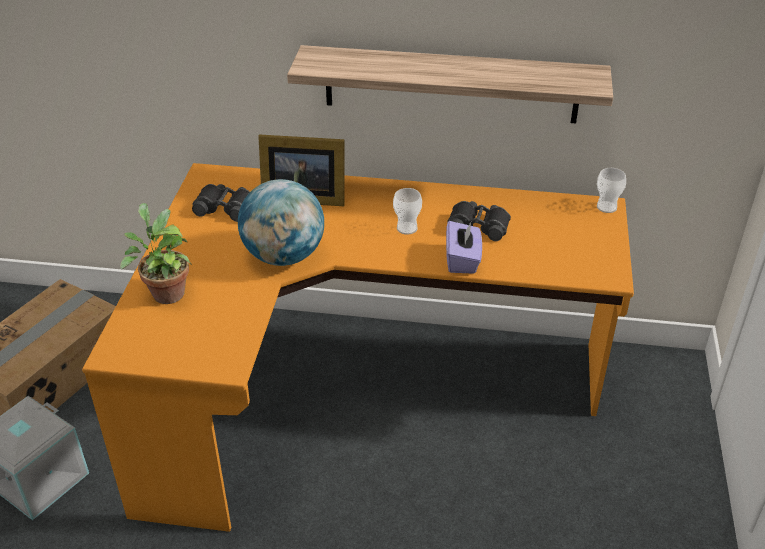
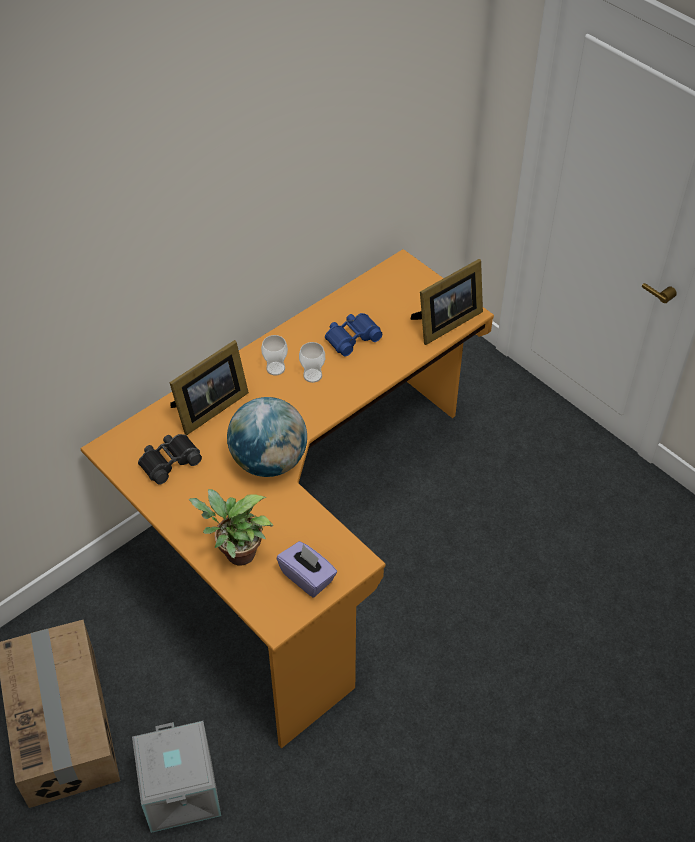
camera: 50 degrees left, 10 degrees up
(451, 84) = (274, 243): shelf -> none
(462, 260) = (378, 370): purple tissue box -> purple tissue box (307, 577)
(478, 226) = (352, 338): black binoculars -> blue binoculars
(575, 268) = (445, 323): none -> picture frame
(606, 207) = (403, 264): cup -> cup (275, 368)

